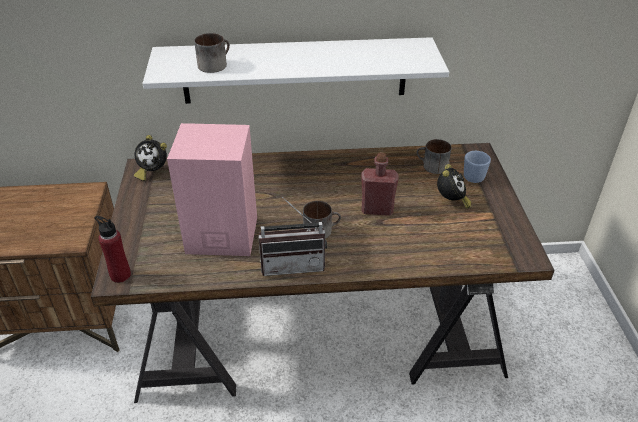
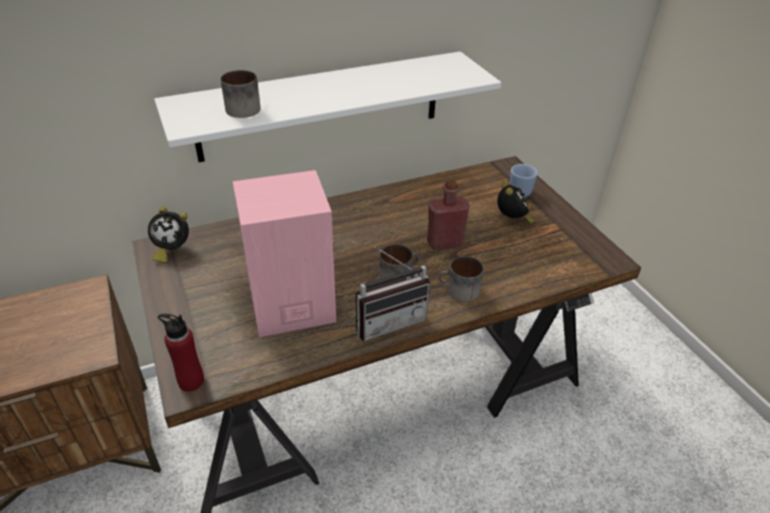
camera: 20 degrees left, 0 degrees up
(431, 166) = (474, 188): mug -> mug (458, 291)

